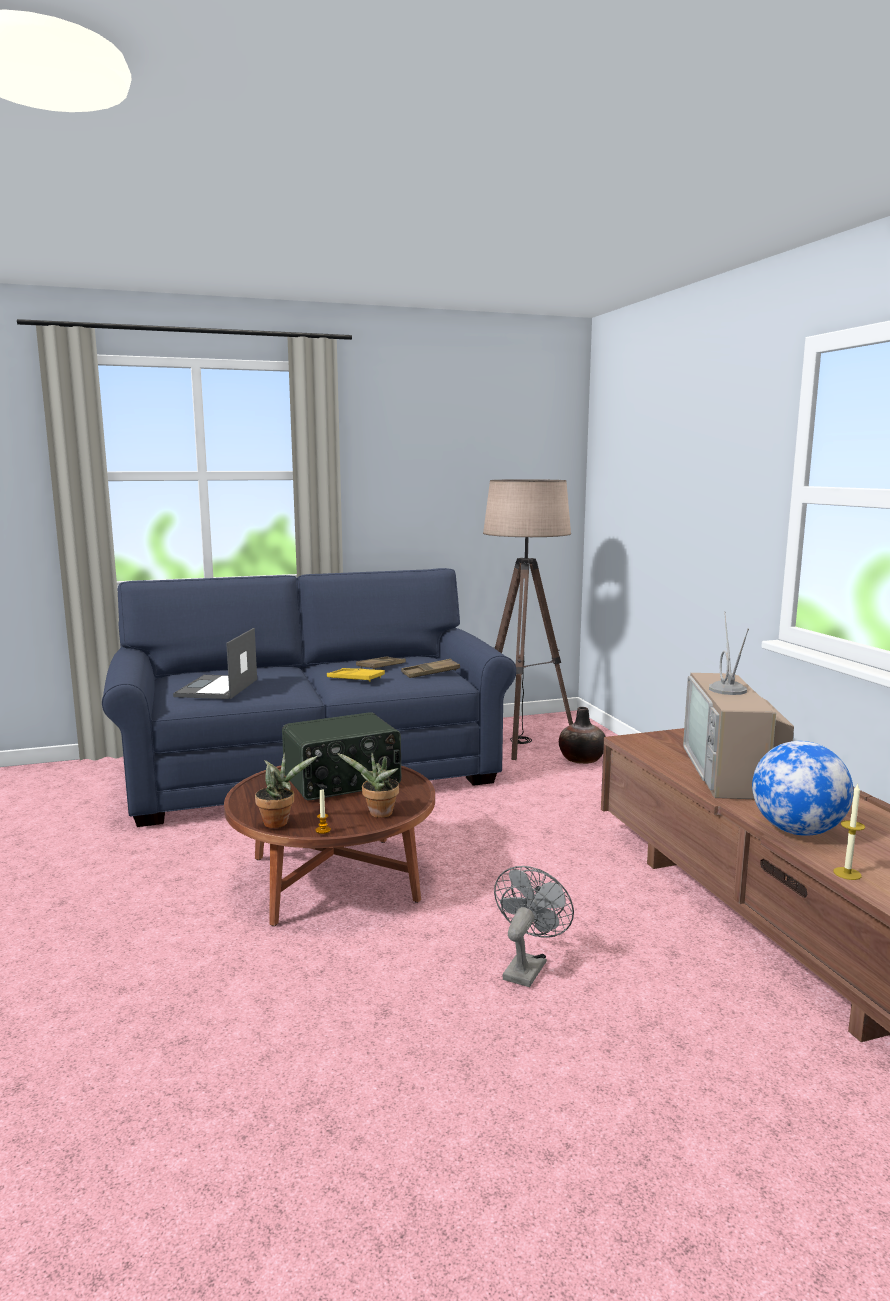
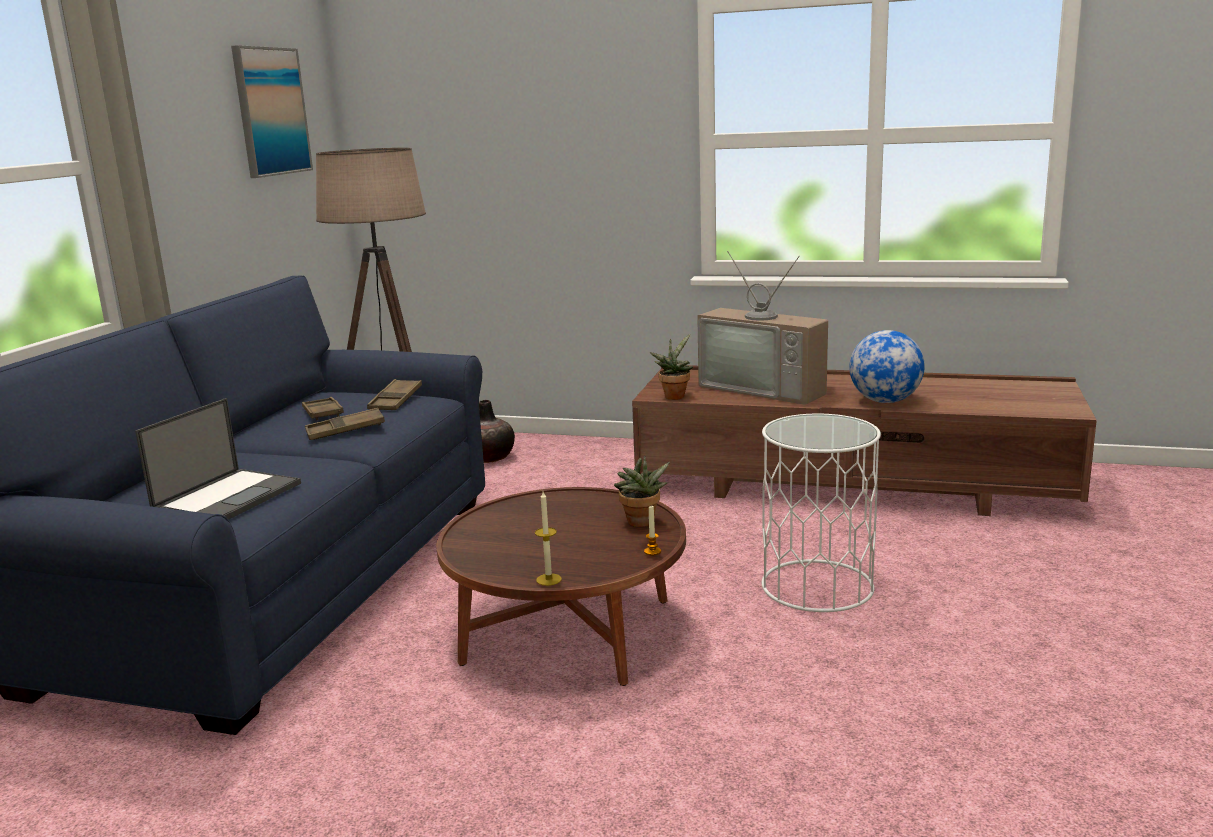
camera: 55 degrees left, 5 degrees up
(217, 688) = (228, 497): laptop -> laptop turned 105 degrees counterclockwise
(279, 822) = (604, 567): potted plant -> potted plant (674, 396)
(342, 781) = (538, 521): radio -> none
(355, 678) = (345, 430): yellow tray -> brown tray
(499, 447) = (271, 111): none -> picture
(527, 966) = (817, 586): grey fan -> white side table
(847, 873) = (957, 408): candle -> candle (548, 579)

